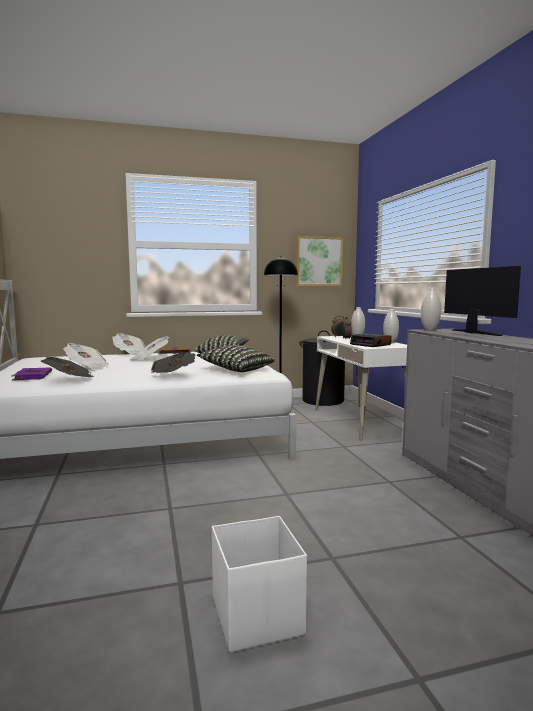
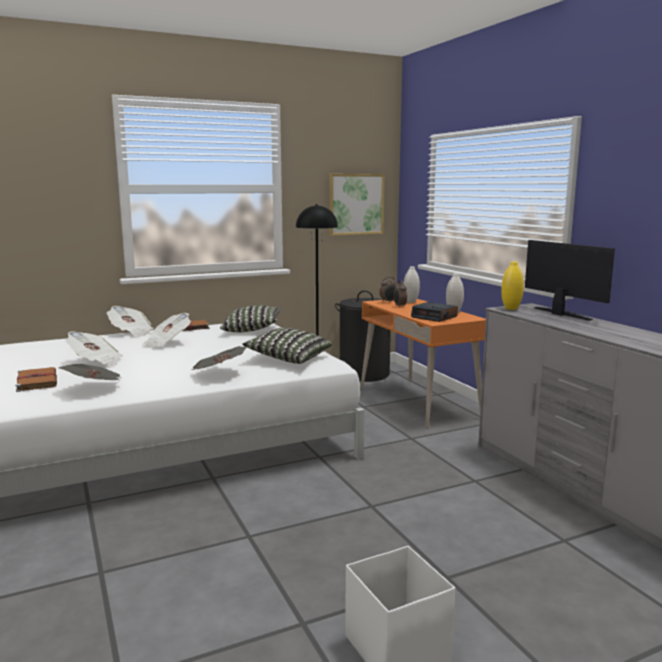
camera: 10 degrees left, 5 degrees up
(33, 376) = (37, 381): purple book -> brown book
(360, 421) = (418, 402): white desk -> orange desk
(429, 330) = (511, 308): white vase -> yellow vase

